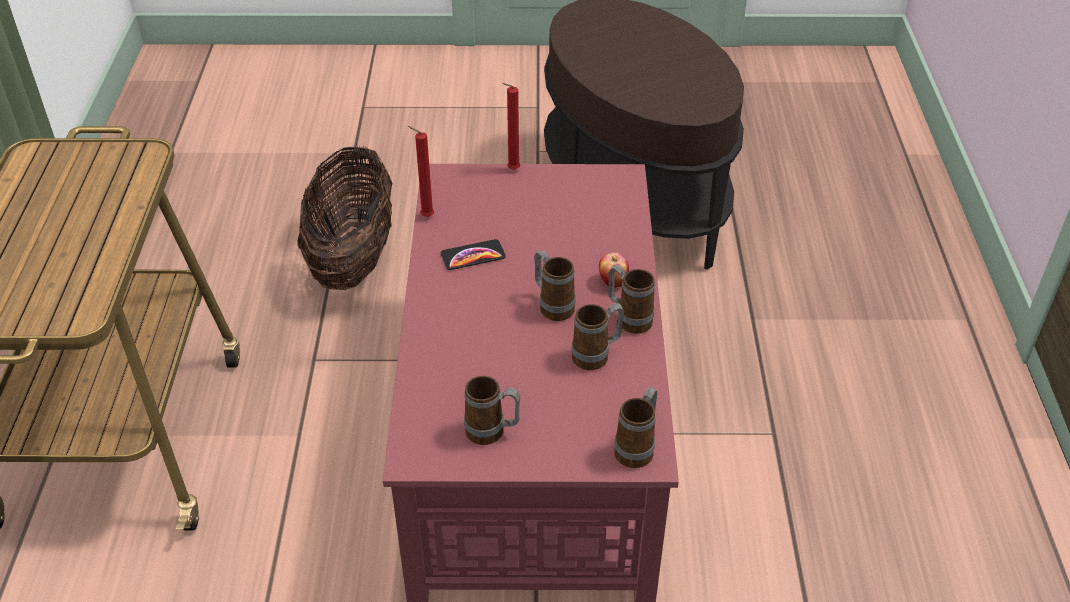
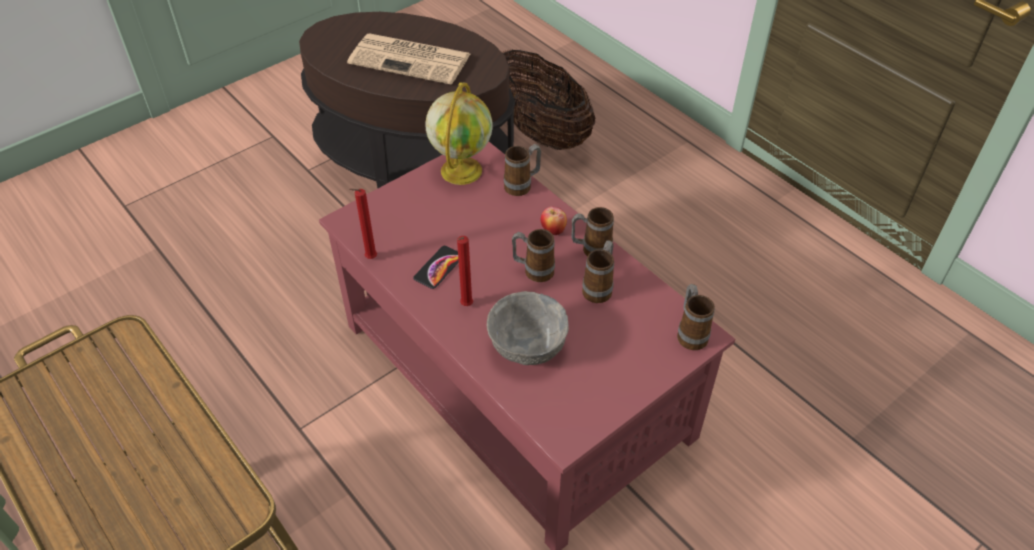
camera: 40 degrees left, 5 degrees up
(352, 258) = (247, 332): basket -> basket (539, 132)
(473, 363) = (527, 345): none -> grey bowl
(492, 432) = (595, 385): mug -> mug (522, 185)
(511, 170) = (393, 188): red candle -> red candle (466, 306)
(589, 185) = (461, 169): none -> globe
(645, 65) = (411, 59): none -> newspaper

